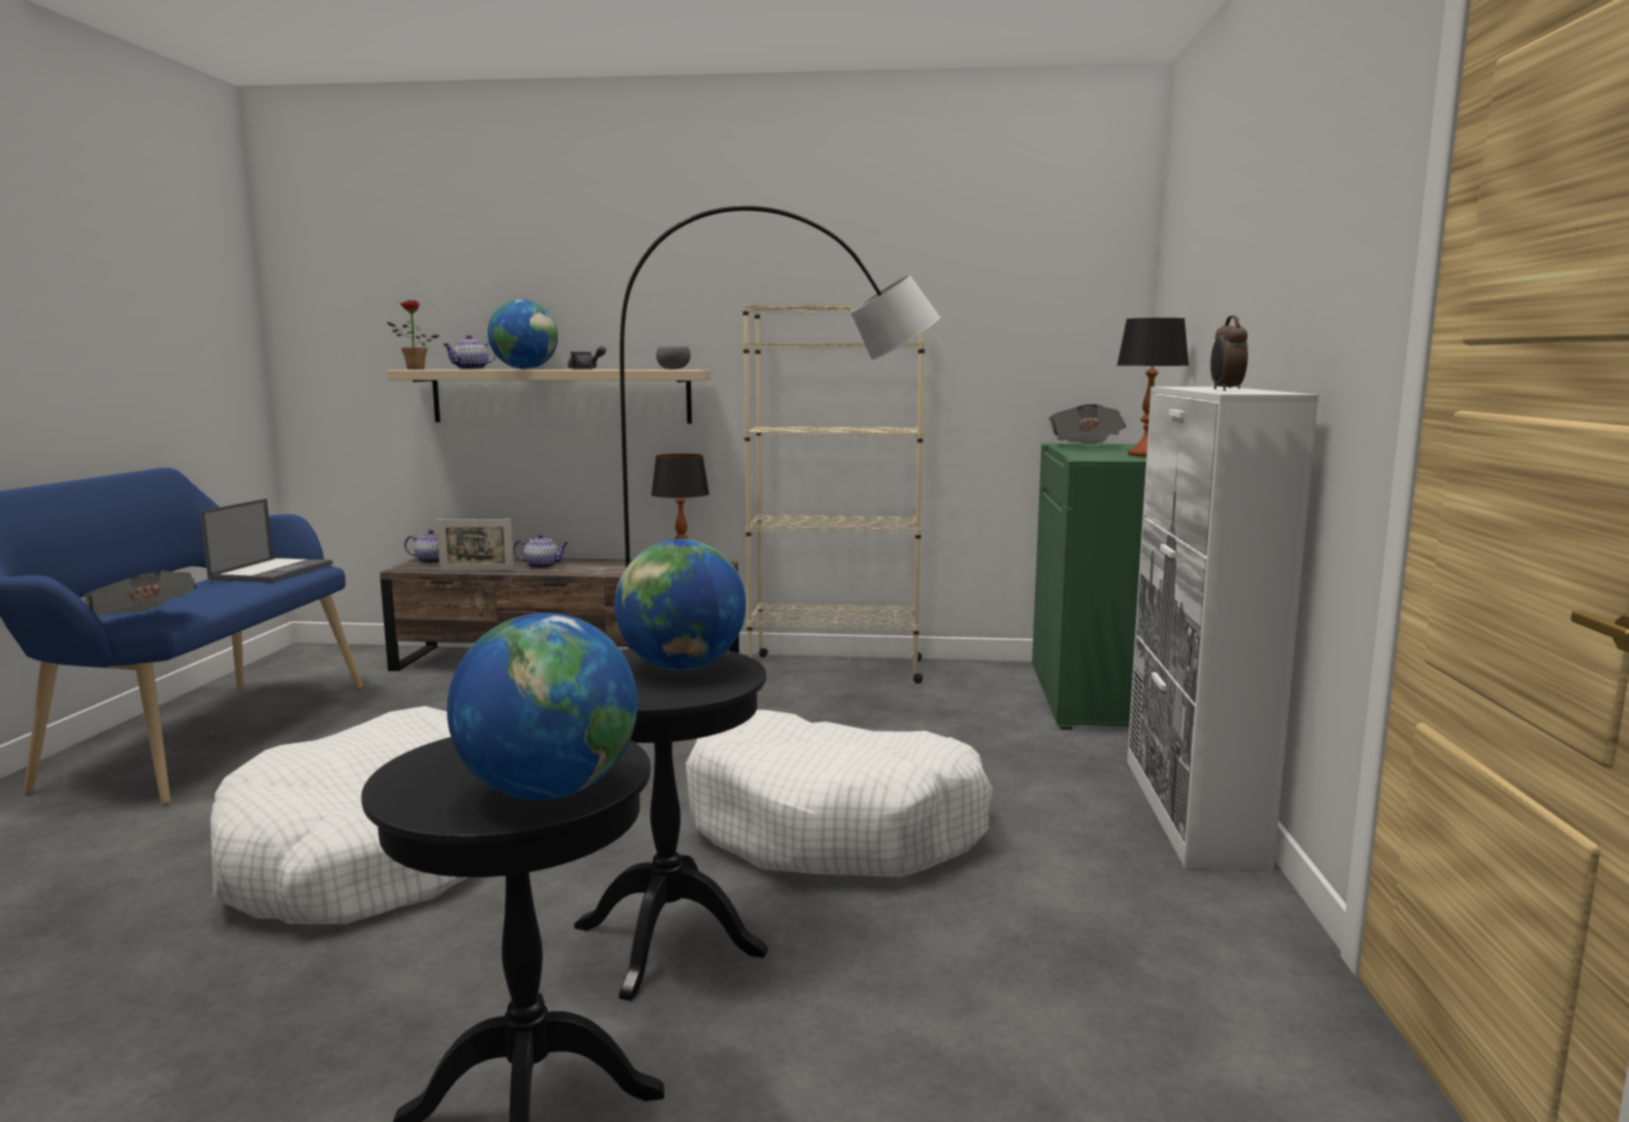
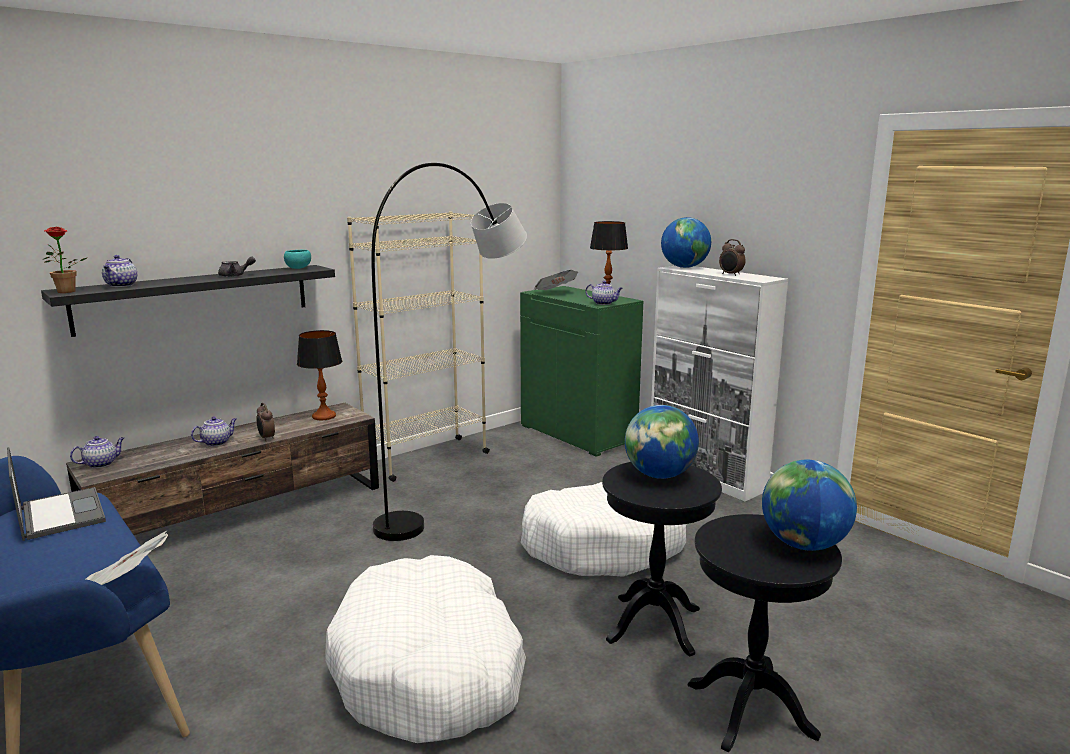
camera: 45 degrees left, 5 degrees up
(477, 570) = (172, 461): picture frame -> none
(525, 369) = (178, 281): globe -> globe (684, 267)
(561, 396) = (195, 298): beige shelf -> black shelf
(585, 572) = (266, 438): none -> alarm clock
(674, 369) = (299, 268): grey bowl -> turquoise bowl
(1104, 458) = (604, 303): none -> teapot

